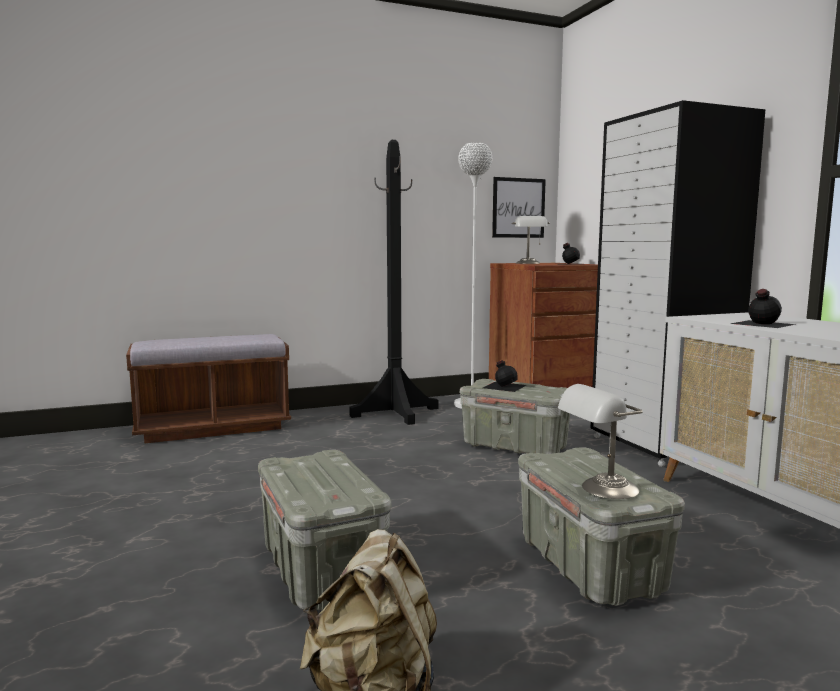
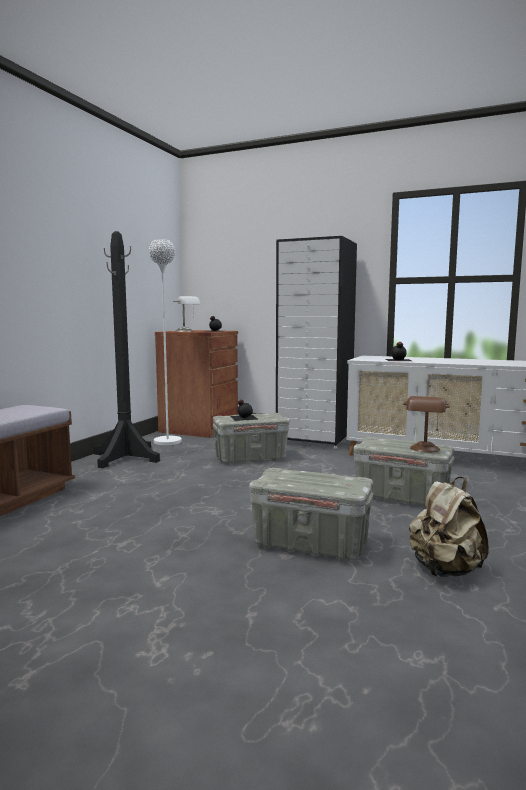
camera: 45 degrees left, 0 degrees up
(518, 208) = (165, 289): picture -> none
(601, 490) = (425, 450): white table lamp -> brown table lamp

